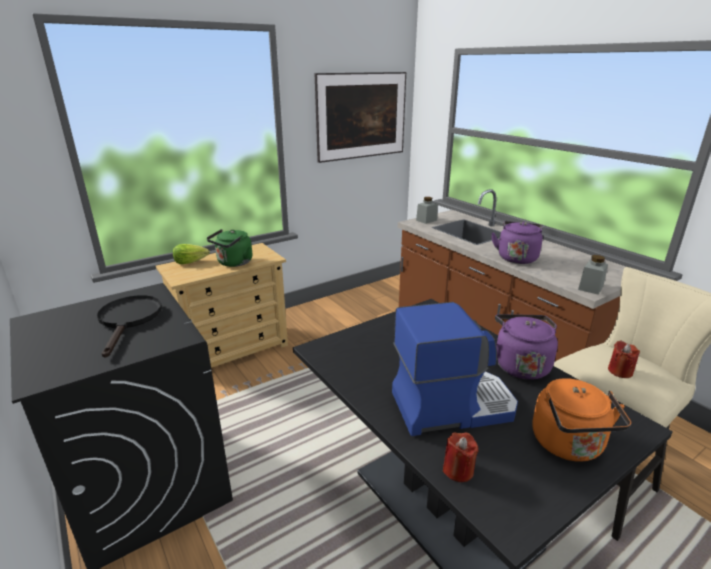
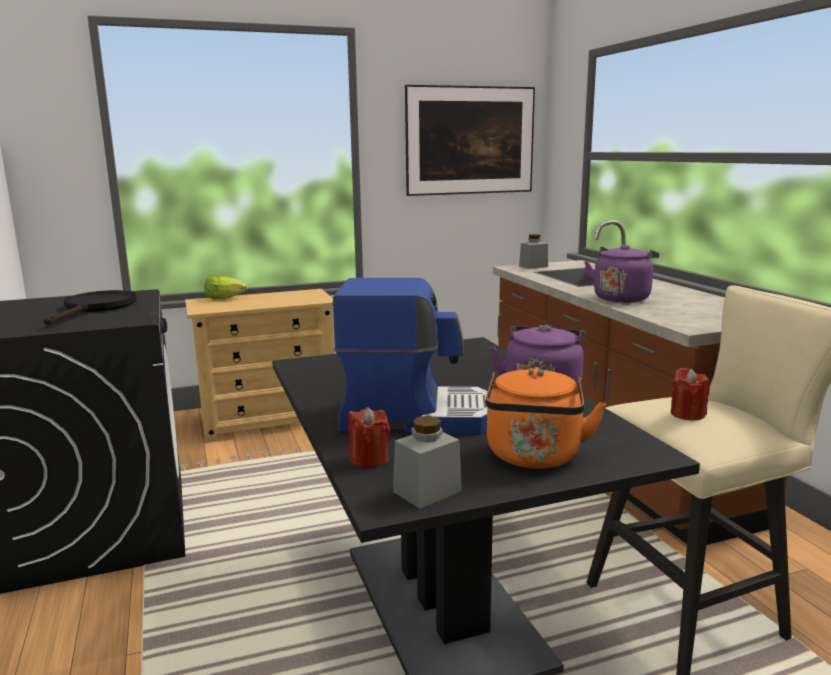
camera: 15 degrees right, 10 degrees down
(233, 263) = (272, 301): green kettle -> none
(590, 287) = (698, 325): grey jar -> grey jar (427, 491)

